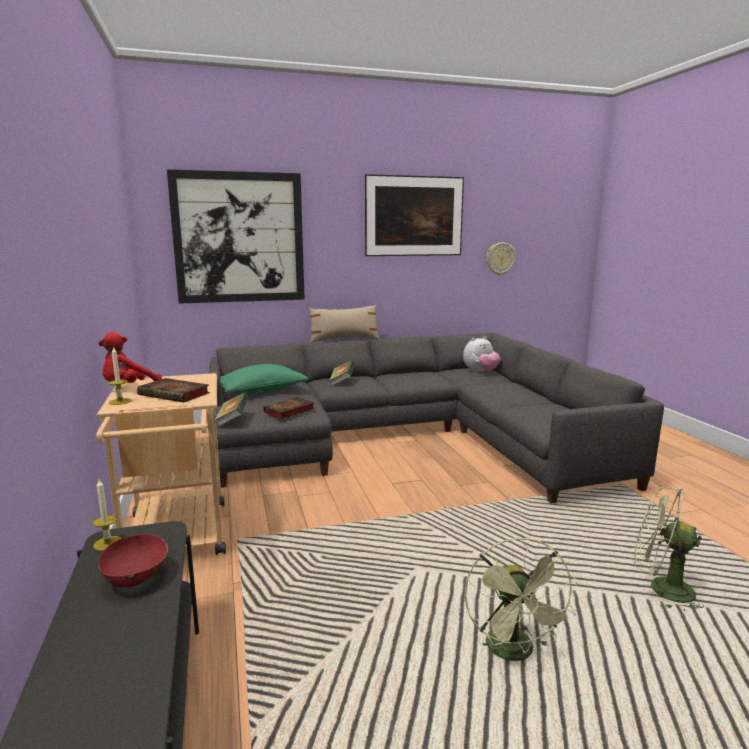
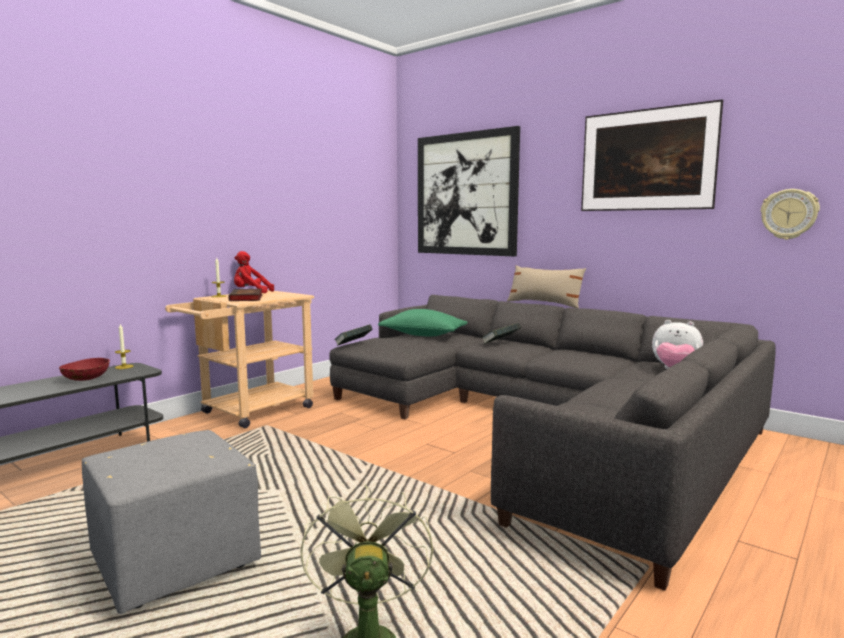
camera: 55 degrees right, 5 degrees down
(288, 411) = (394, 349): book -> none
(515, 653) = (178, 563): green fan -> grey ottoman

